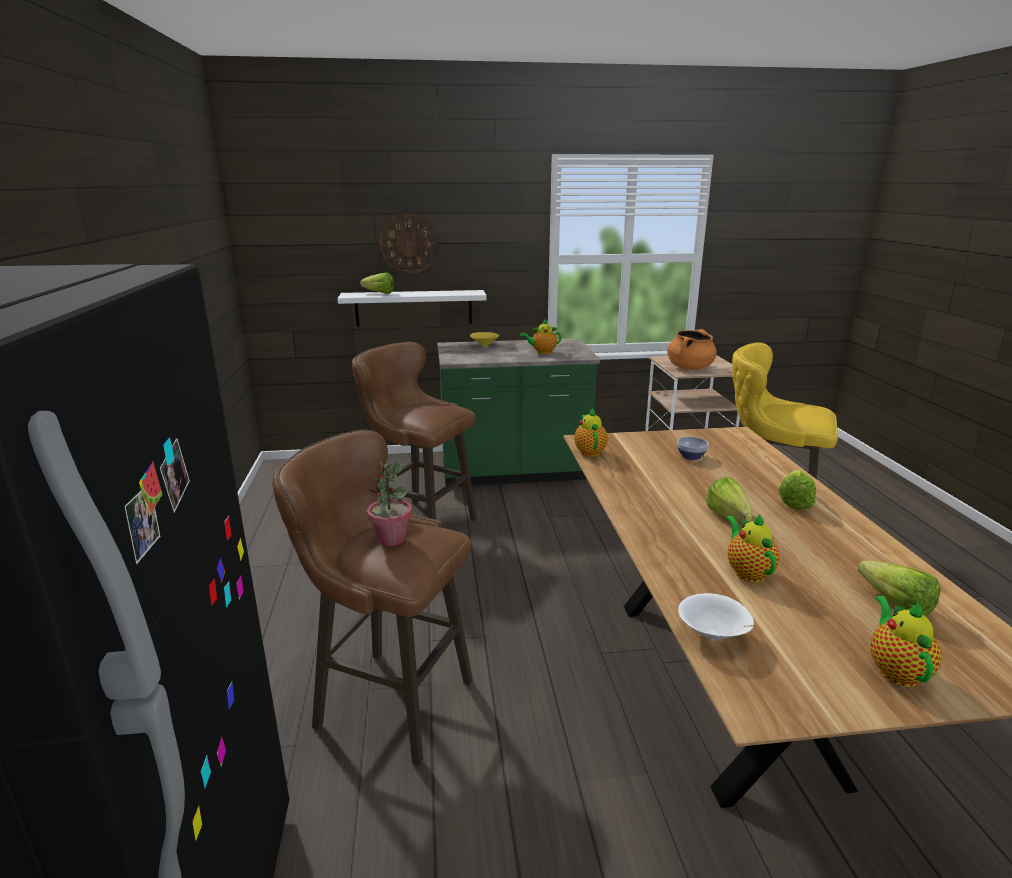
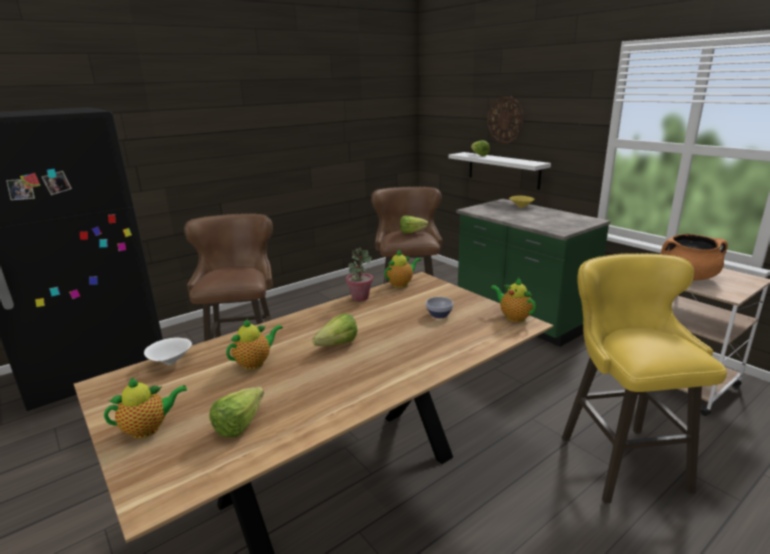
camera: 60 degrees right, 0 degrees up
(391, 539) = (228, 270): potted plant -> potted plant (360, 297)
(542, 352) = (541, 220): teapot -> teapot (513, 317)
(796, 500) = (398, 366): lettuce -> lettuce (414, 232)

